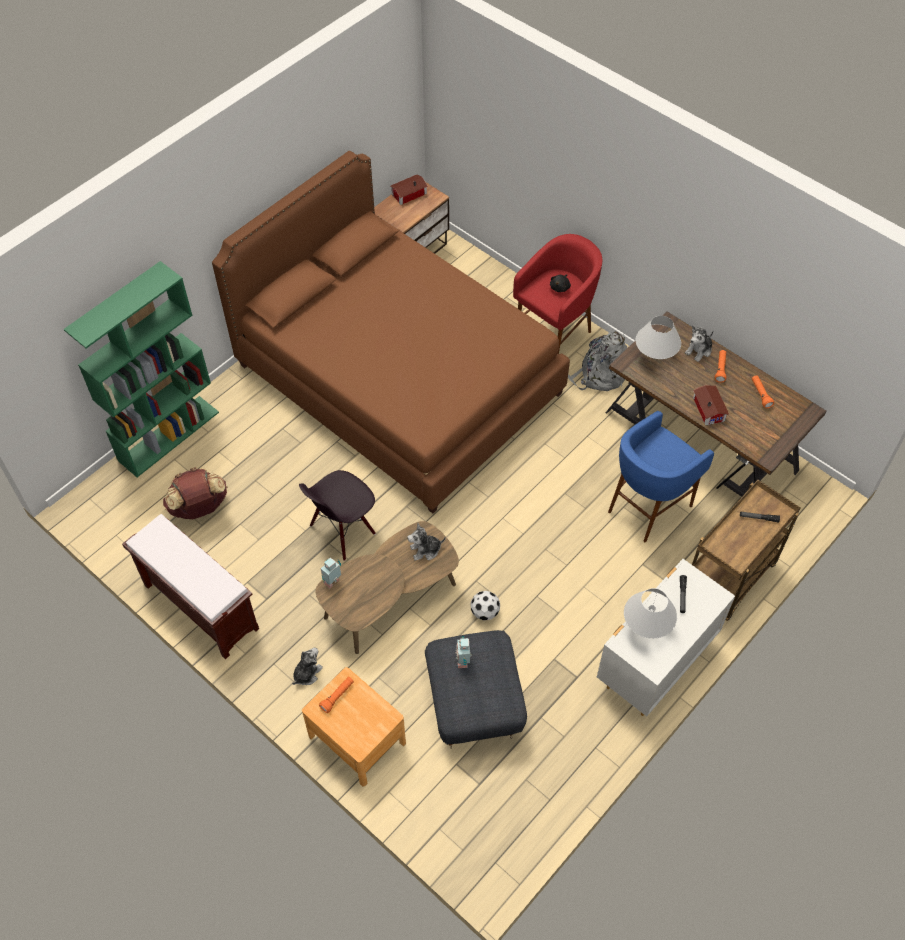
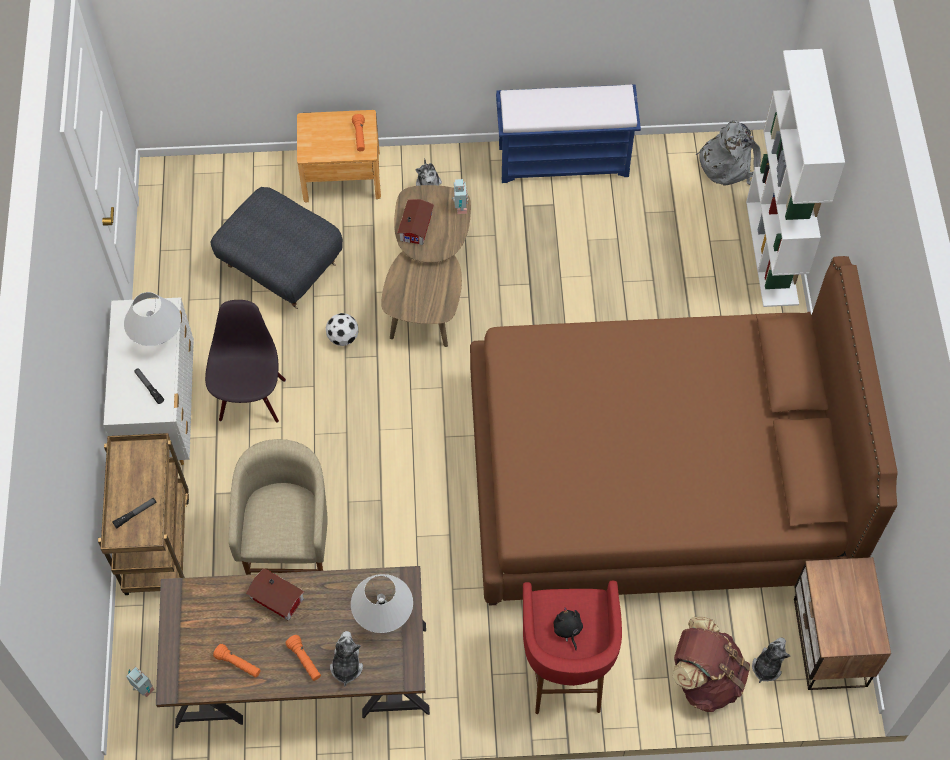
camera: 135 degrees right, 5 degrees up
(169, 435) = (772, 253): green bookcase -> white bookcase
(199, 508) = (665, 222): brown backpack -> brown backpack (705, 678)
(199, 606) = (564, 160): brown bench -> blue bench
(342, 531) = (531, 302): black chair -> black chair (251, 399)
(408, 194) = (865, 618): toy house -> toy house (417, 226)
(425, 550) = (421, 298): plush toy -> plush toy (767, 666)
(463, 660) = (295, 234): toy robot -> toy robot (144, 690)
(600, 374) = (474, 665): grey backpack -> grey backpack (728, 162)
(648, 507) = (291, 552): blue stool -> beige stool

